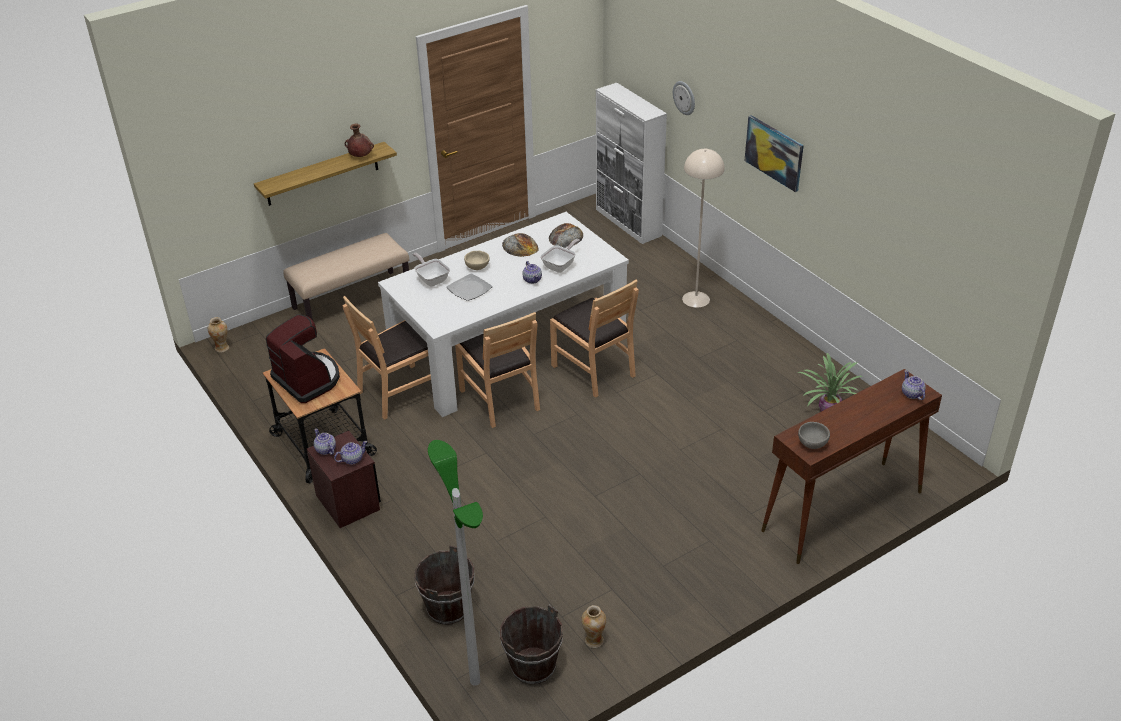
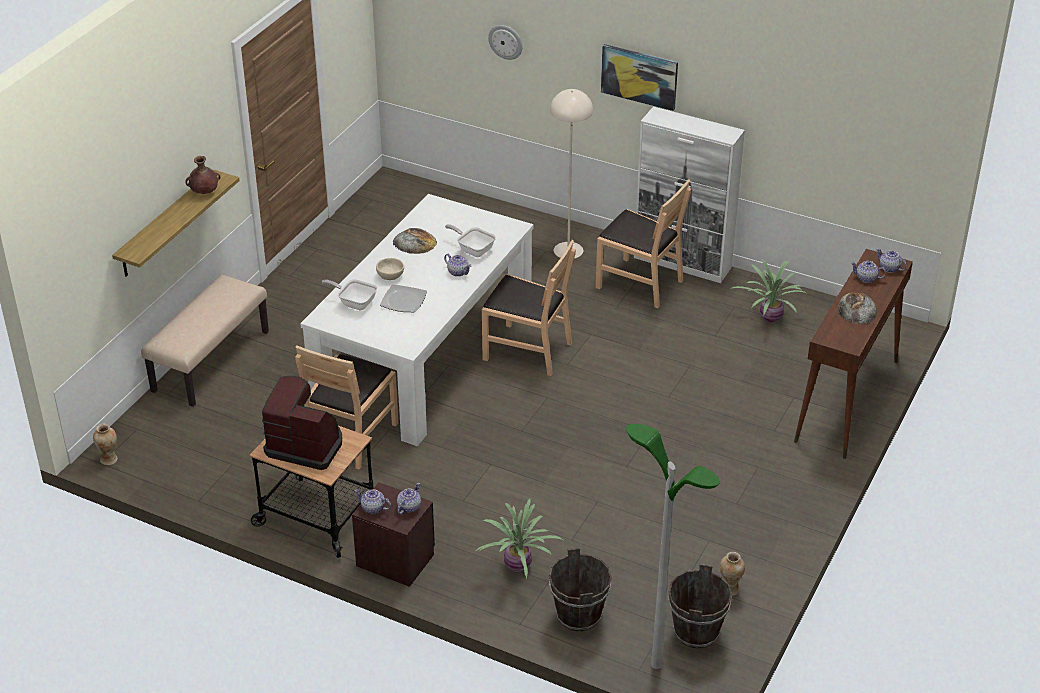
camera: 30 degrees left, 0 degrees up
(434, 546) = (517, 567): none -> potted plant
(500, 399) = (460, 409): brown chair -> brown chair (639, 283)
(561, 265) = (473, 249): frying pan -> frying pan turned 60 degrees counterclockwise
(566, 237) = (452, 219): bread -> bread (856, 309)
(628, 223) = (438, 192): white cabinet -> white cabinet (683, 263)
(813, 443) = (846, 336): grey bowl -> none
(880, 396) = (866, 279): none -> teapot

